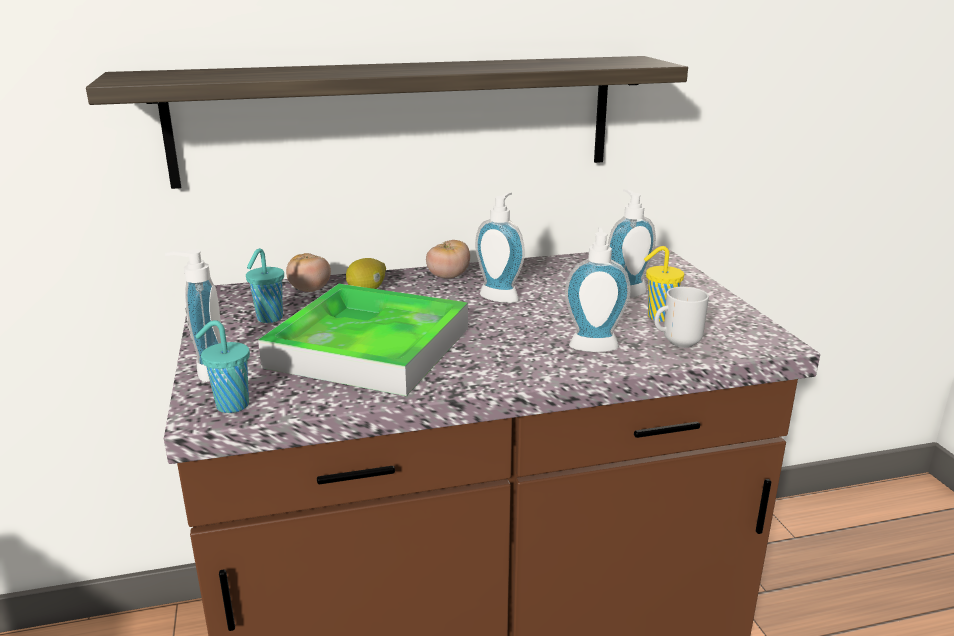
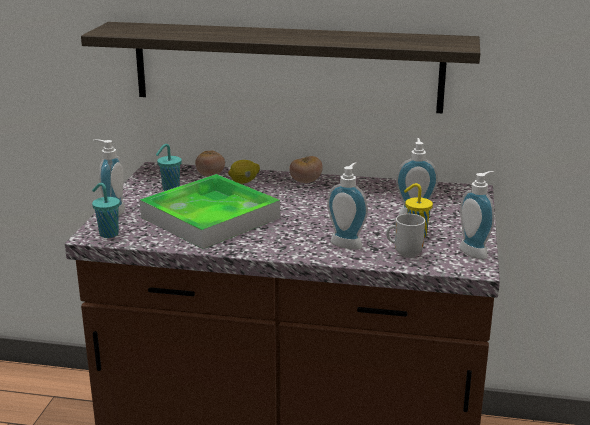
camera: 25 degrees right, 0 degrees up
(501, 296) = (325, 201): soap dispenser -> soap dispenser (476, 251)

